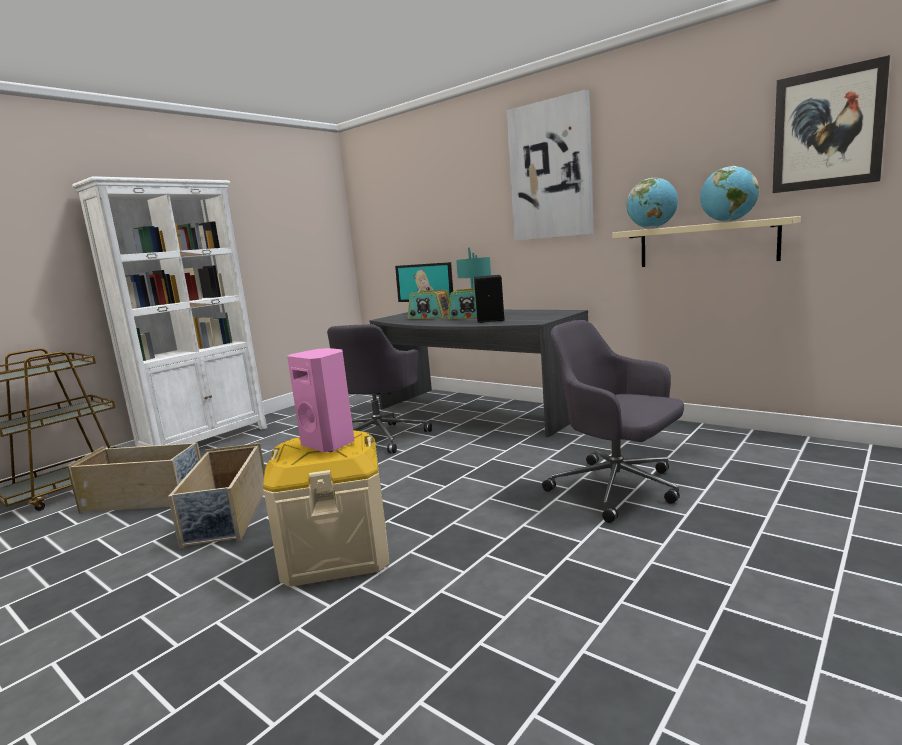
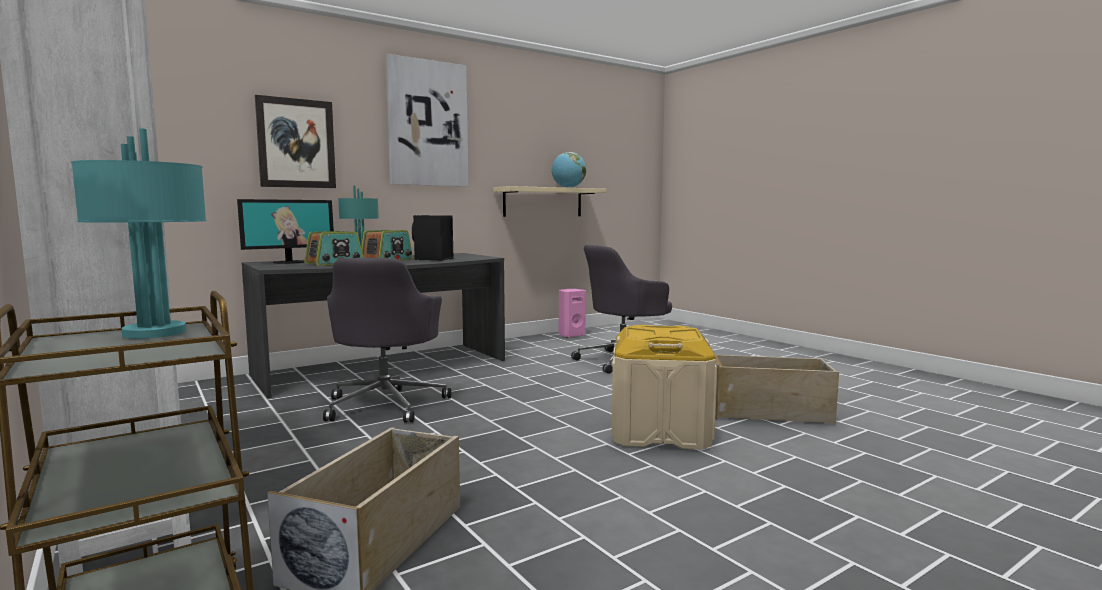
camera: 75 degrees left, 5 degrees down
(65, 365) = (156, 333): none -> turquoise table lamp
(227, 517) = (533, 477): beige storage box -> beige storage box (770, 412)
(330, 444) = (659, 330): pink speaker -> pink speaker (571, 335)
(380, 437) = (386, 404): grey office chair -> grey office chair turned 60 degrees clockwise
(652, 228) = (525, 186): globe -> none
(827, 129) = (597, 141): picture -> picture (296, 143)

